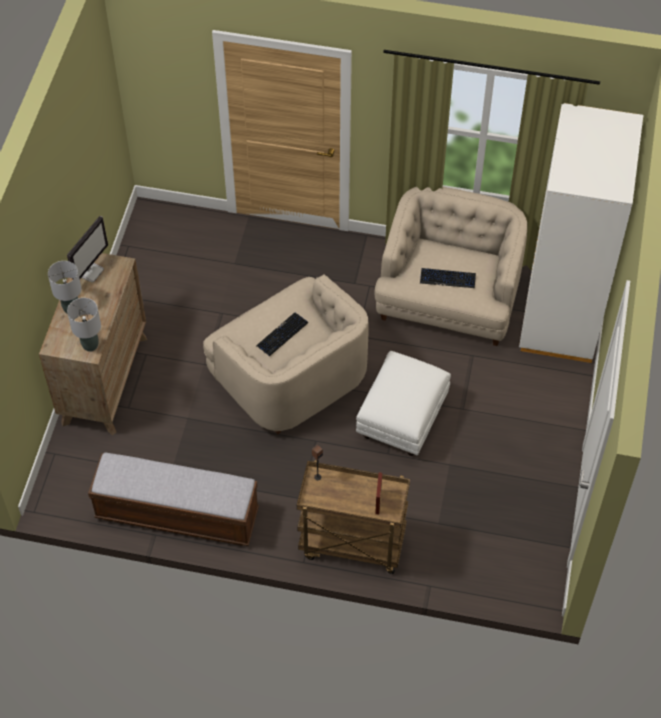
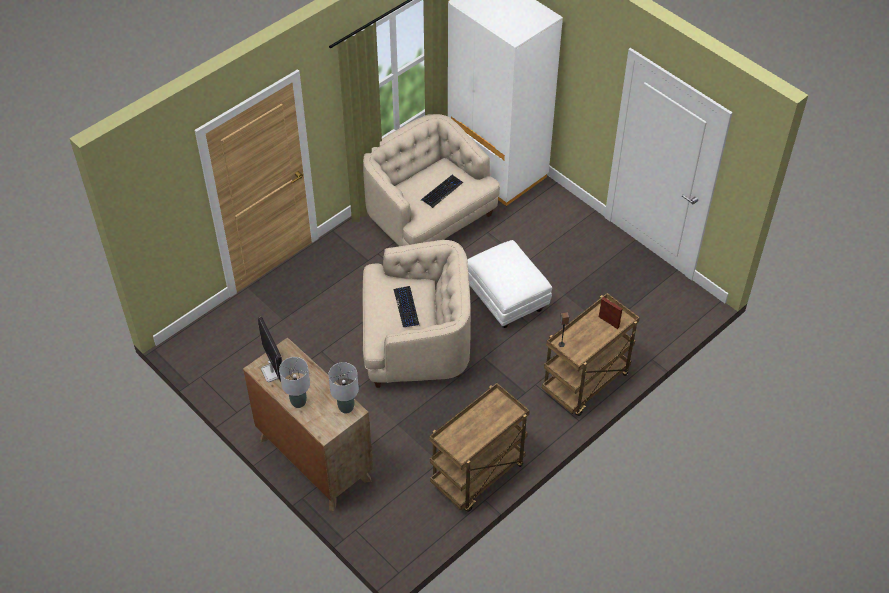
camera: 55 degrees left, 5 degrees down
(177, 514) = (478, 476): bench -> brown cart

